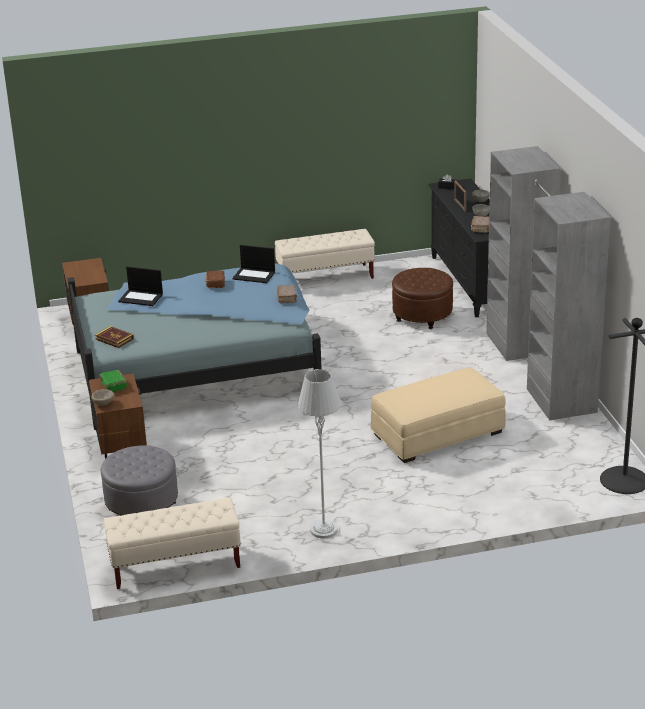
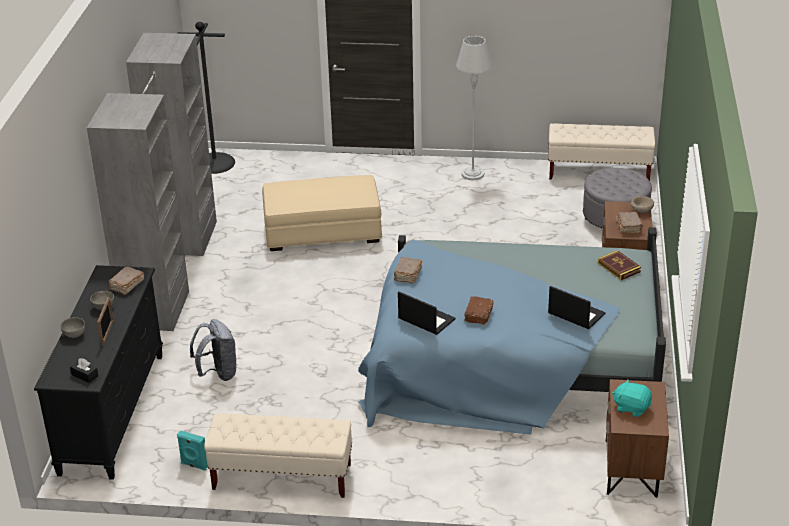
camera: 160 degrees left, 5 degrees up
(89, 270) = (631, 407): none -> turquoise plush toy
(113, 386) = (629, 227): green book -> brown book
(388, 272) = (194, 465): none -> turquoise speaker
(422, 316) = (218, 373): brown ottoman -> grey backpack

